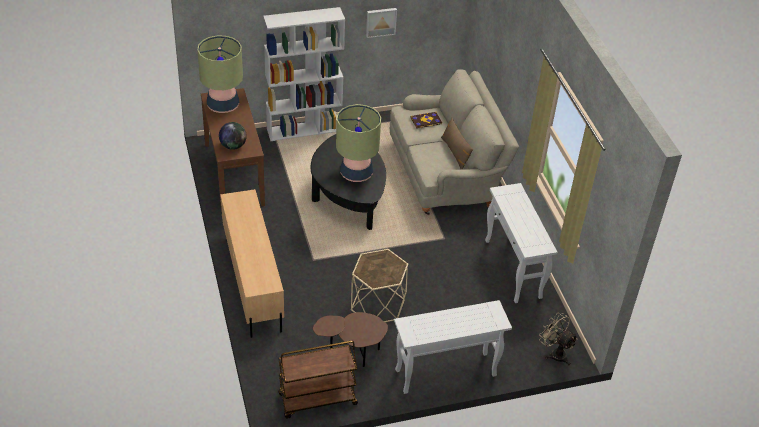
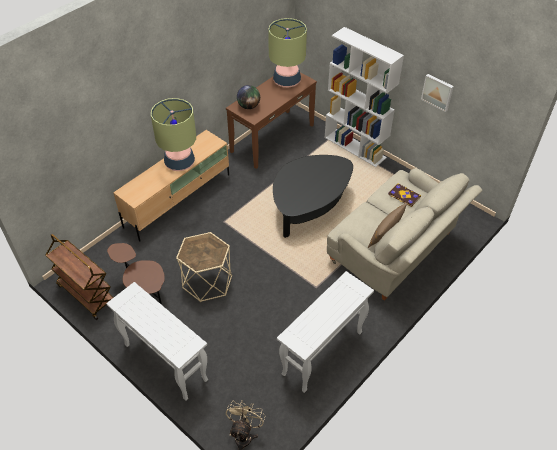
camera: 60 degrees right, 5 degrees up
(356, 173) = (307, 189): table lamp -> table lamp (179, 162)

